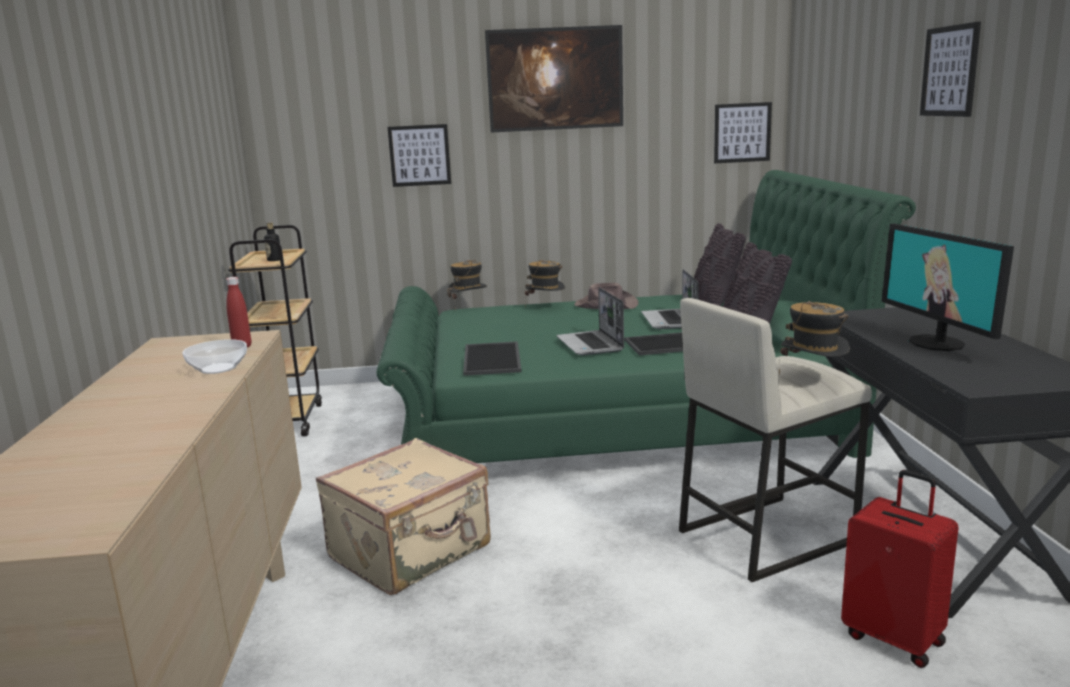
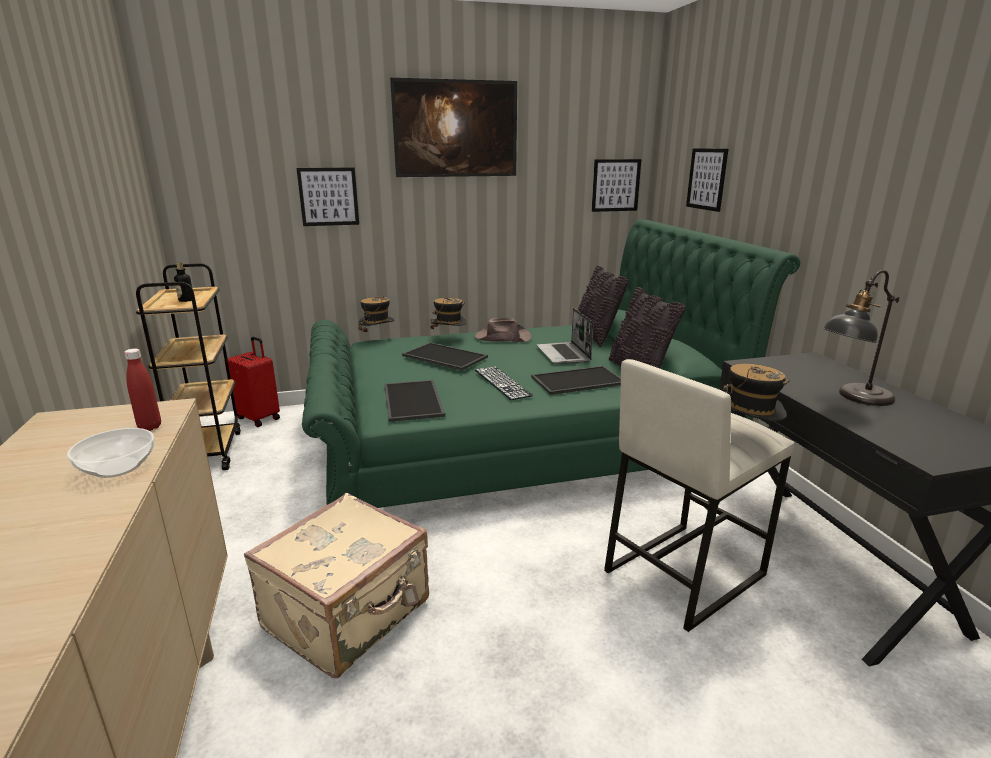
camera: 10 degrees left, 5 degrees up
(534, 322) = (443, 357): none -> tray
(591, 345) = (502, 382): laptop -> keyboard
(894, 638) = (838, 696): red suitcase -> red suitcase (259, 418)
(937, 343) = (852, 400): monitor -> grey table lamp
(950, 71) = (847, 139): picture -> picture (707, 179)

